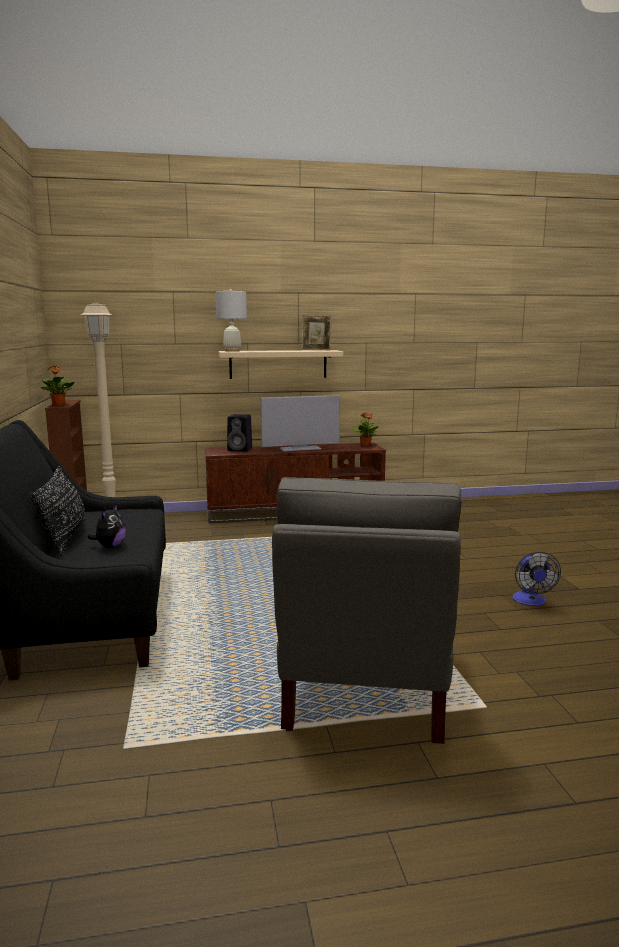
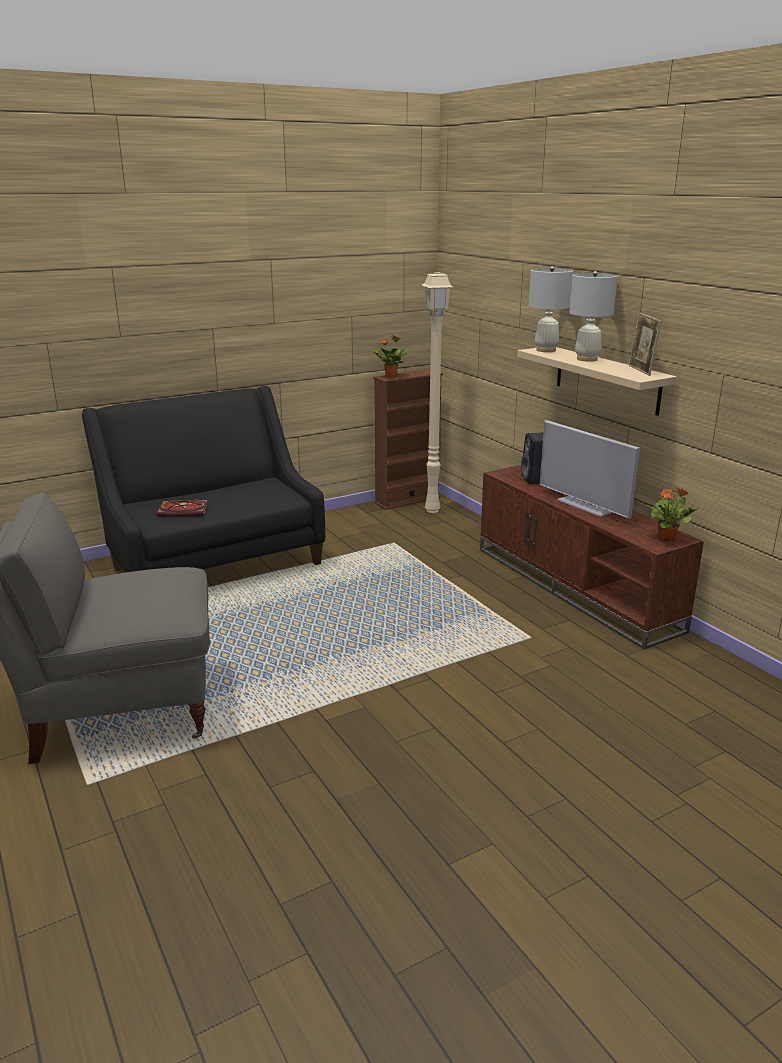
camera: 70 degrees right, 10 degrees up
(64, 536) = (204, 491): black pillow -> none
(110, 546) = (184, 510): plush toy -> book
(272, 350) = (587, 359): none -> white table lamp
(531, 601) = (369, 811): fan -> none

